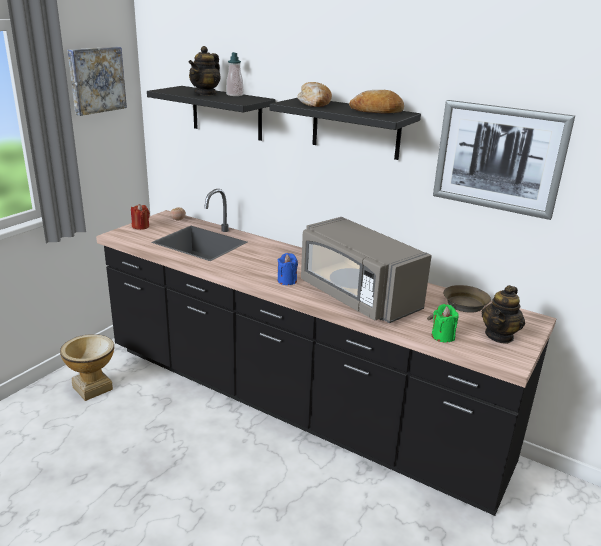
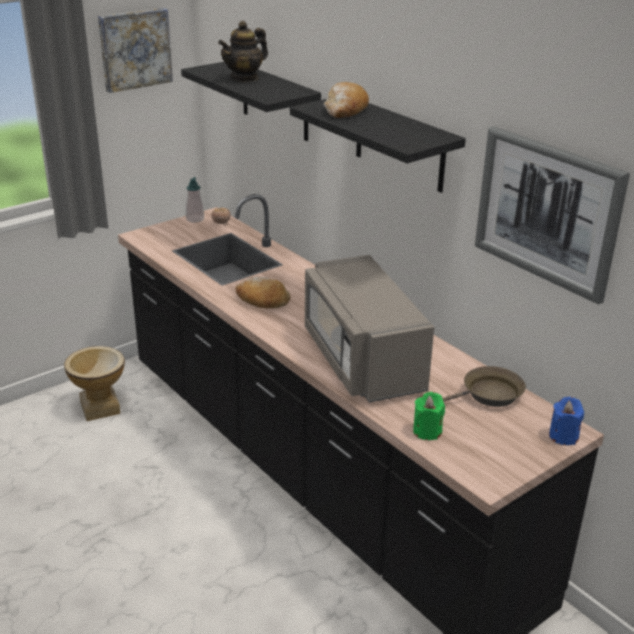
camera: 20 degrees right, 5 degrees up
(141, 226) = (173, 227): red candle -> none
(234, 95) = (277, 82): soap dispenser -> soap dispenser (195, 219)
(287, 281) = (292, 325): blue candle -> blue candle (563, 436)
(377, 111) = (408, 131): bread -> bread (262, 300)
(499, 336) = (502, 444): teapot -> none

